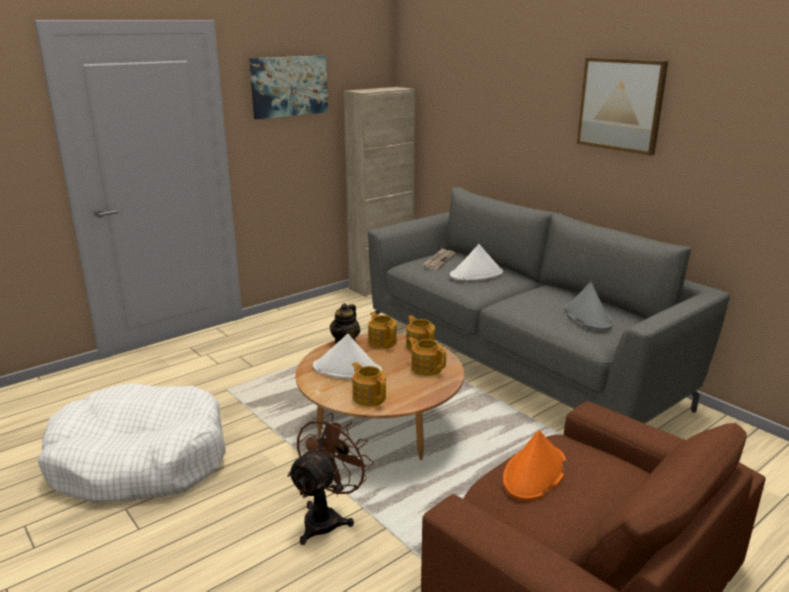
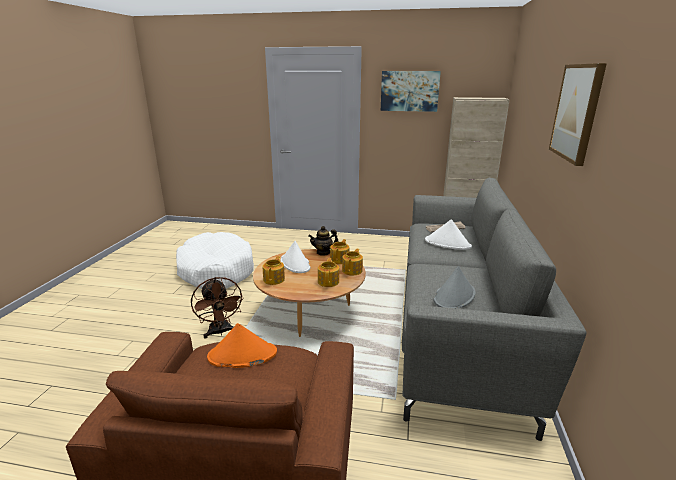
camera: 50 degrees right, 0 degrees up
(327, 518) = (220, 332): brown fan -> brown fan turned 75 degrees clockwise

